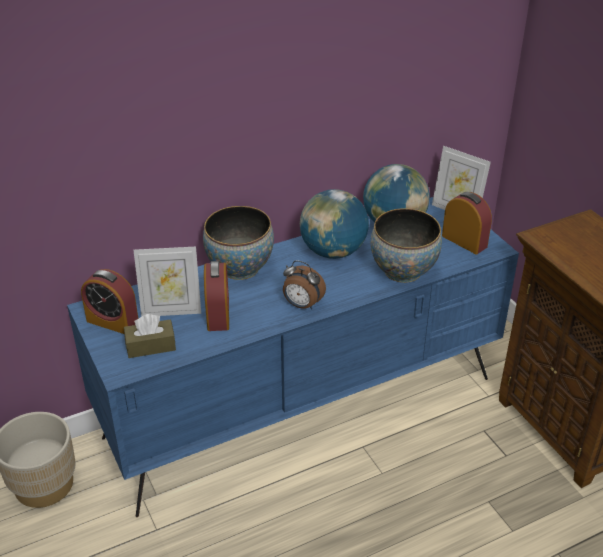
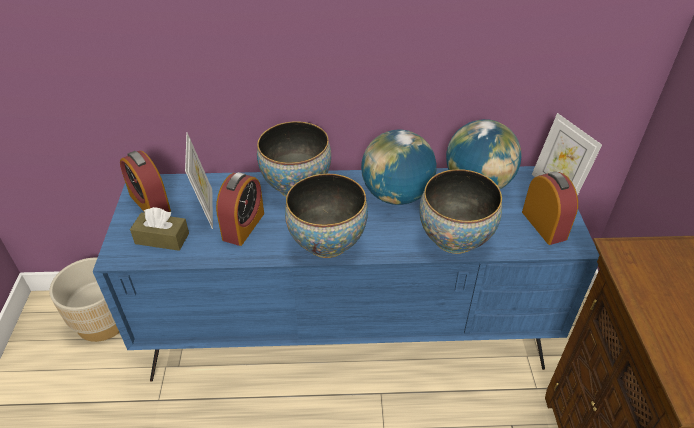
camera: 25 degrees right, 5 degrees up
(171, 311) = (206, 209): picture frame -> picture frame turned 120 degrees counterclockwise
(302, 305) = (327, 243): alarm clock -> bowl

